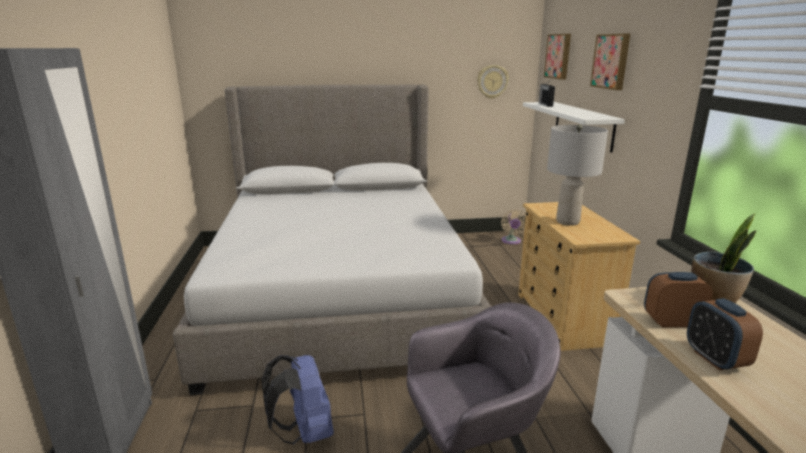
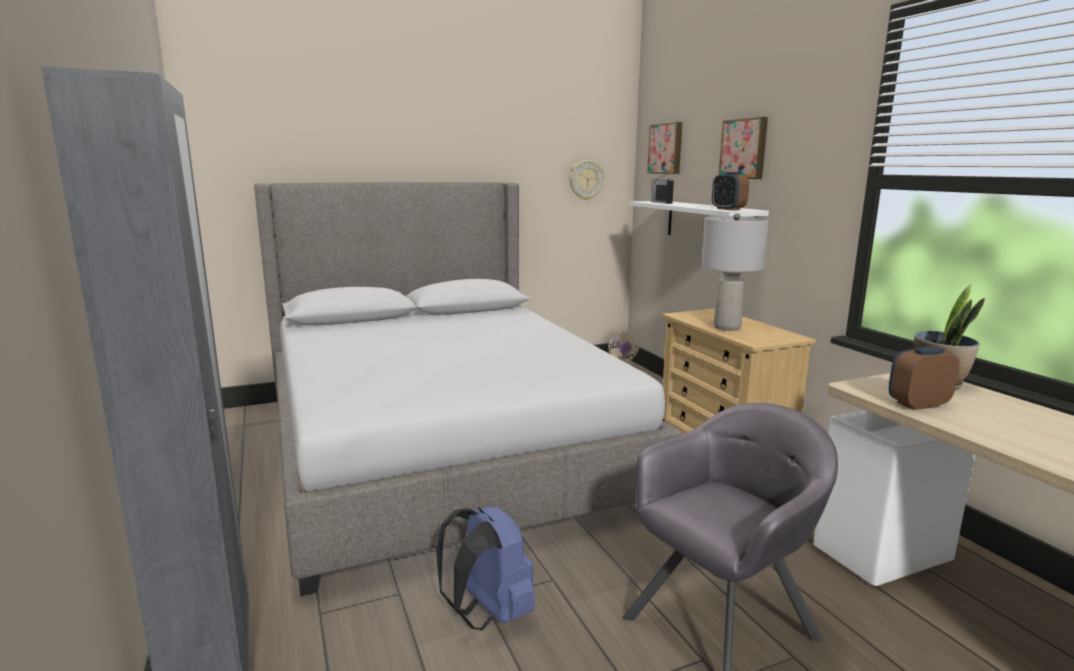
camera: 15 degrees left, 5 degrees down
(715, 359) = (986, 430): alarm clock -> alarm clock (728, 209)

